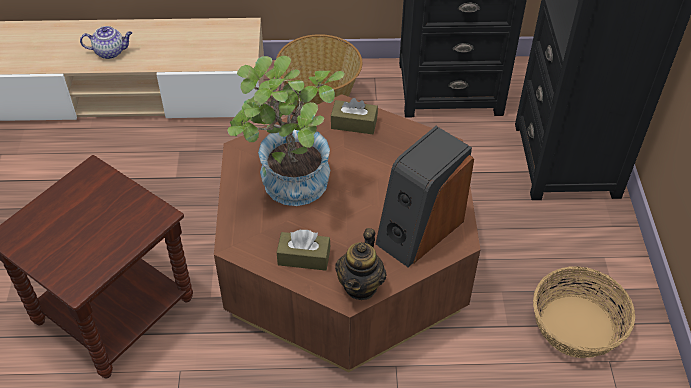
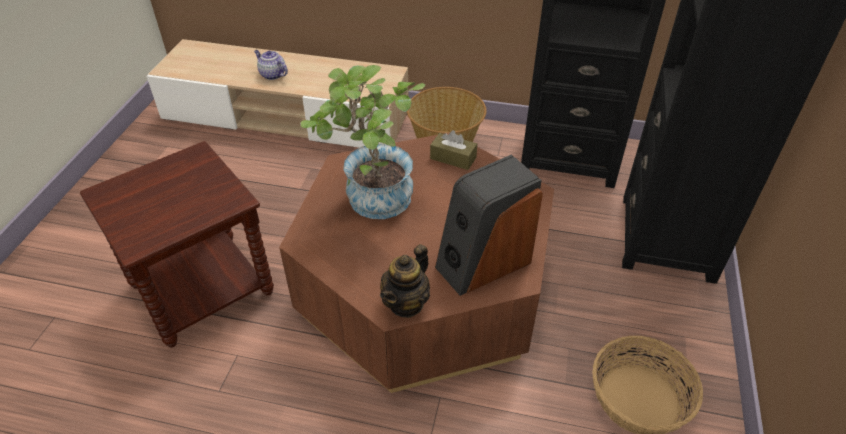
camera: 15 degrees right, 5 degrees down
(110, 52) = (272, 75): teapot -> teapot turned 150 degrees counterclockwise
(304, 257) = (361, 266): brown tissue box -> none

